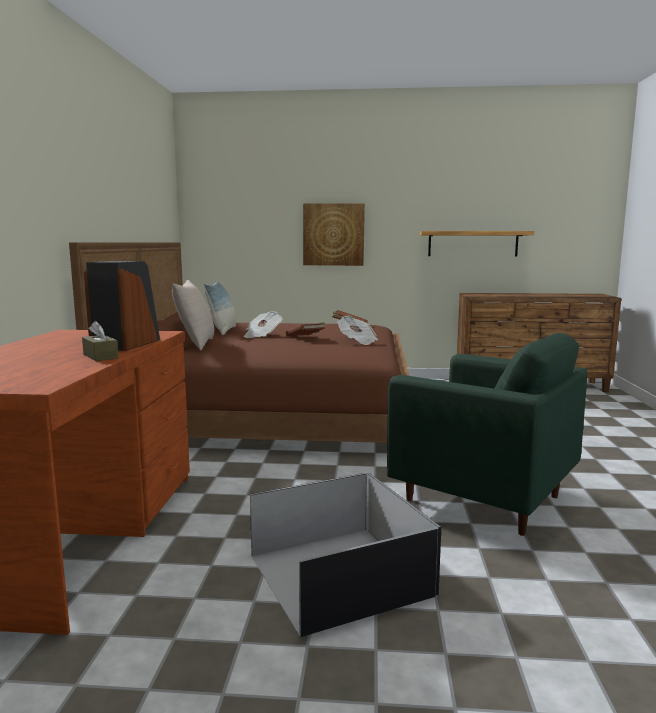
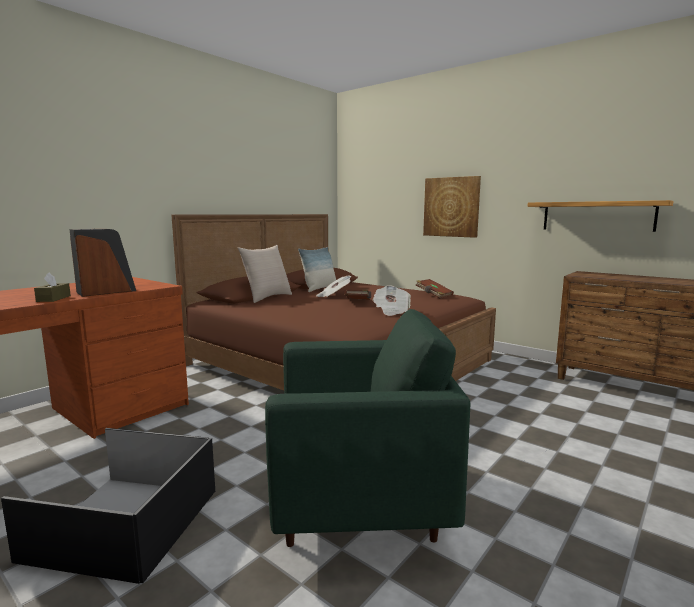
camera: 35 degrees right, 0 degrees up
(483, 499) = (360, 504): green armchair -> green armchair turned 75 degrees counterclockwise

